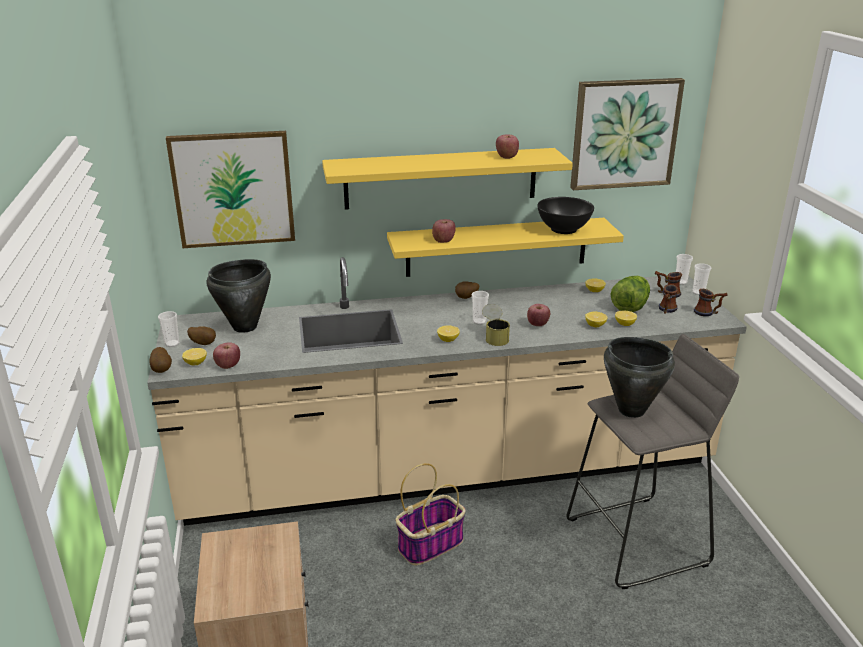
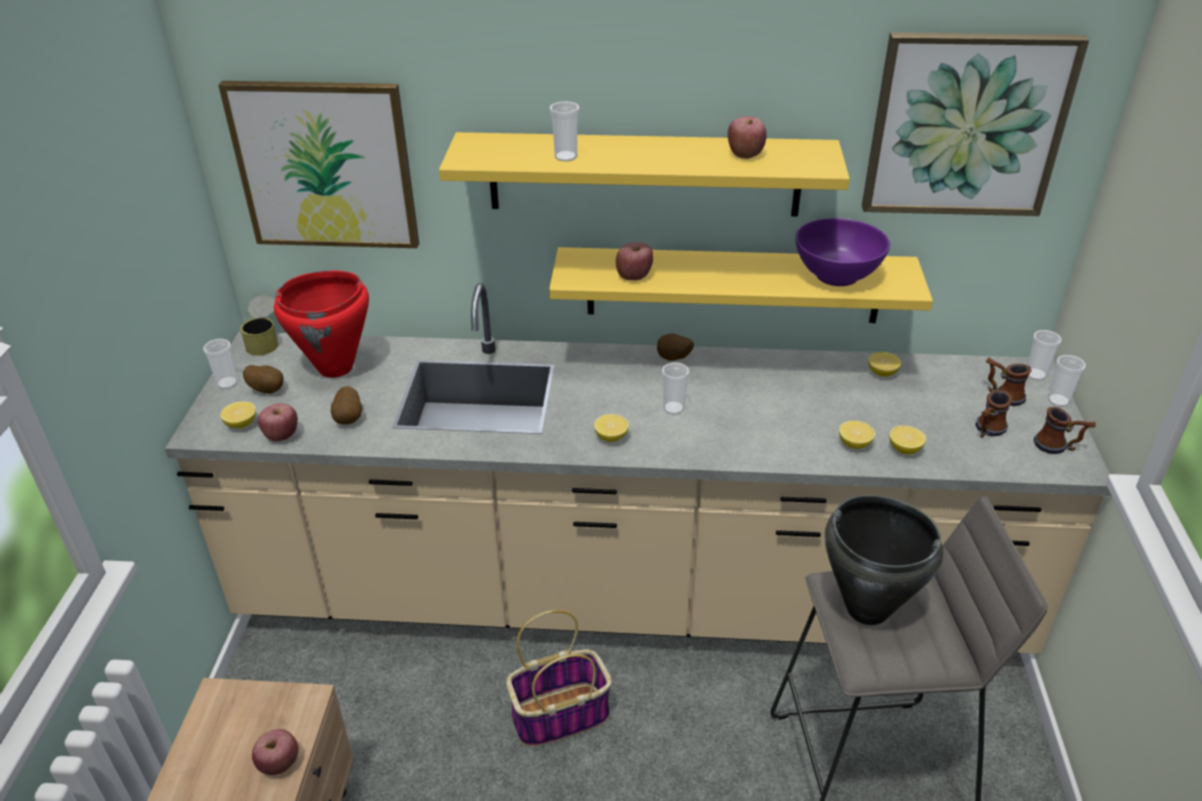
camera: 15 degrees right, 10 degrees up
(162, 370) = (193, 429): potato -> potato (349, 419)
(245, 327) = (336, 368): black cooking pot -> red cooking pot
(401, 165) = (566, 157): none -> cup
(495, 337) = (685, 442): can -> can (265, 341)
(538, 324) = (762, 428): apple -> apple (279, 764)
(564, 229) = (837, 276): black bowl -> purple bowl
(630, 307) = (929, 414): lettuce -> none

